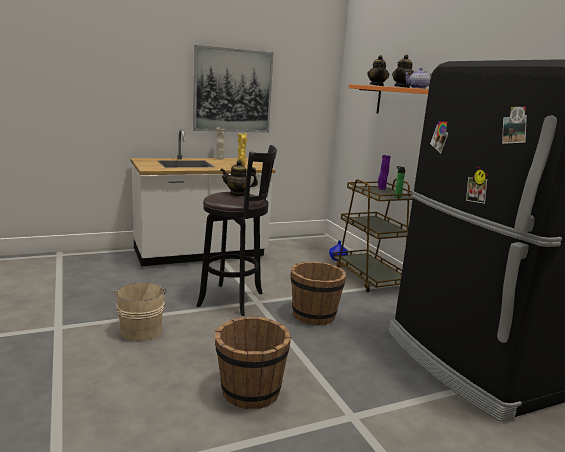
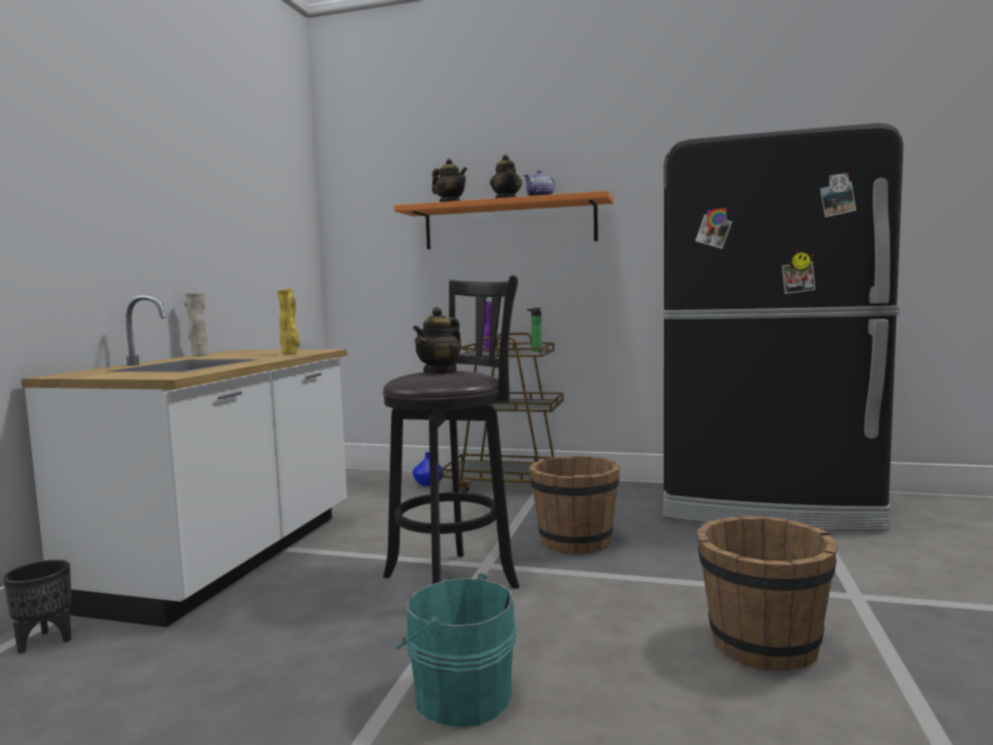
camera: 50 degrees left, 10 degrees down
(116, 255) = (46, 641): none -> black planter
(141, 329) = (459, 695): beige bucket -> turquoise bucket
(232, 91) = (193, 219): picture -> none

